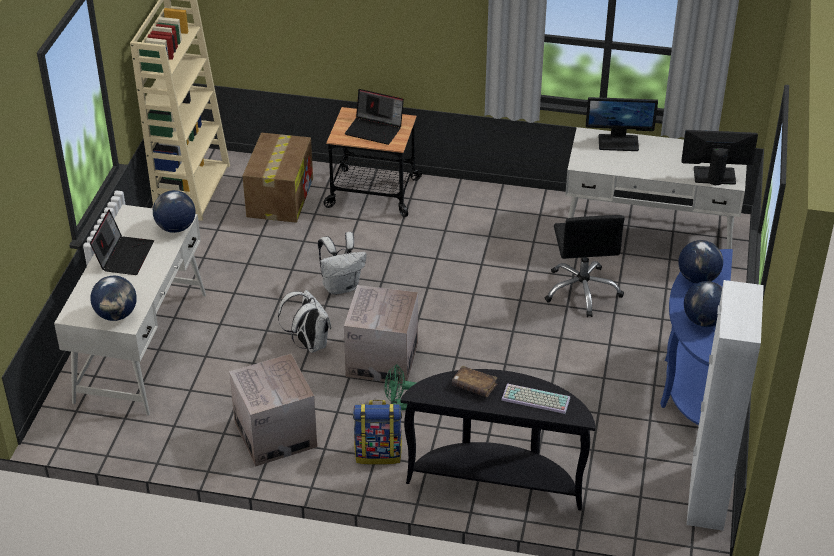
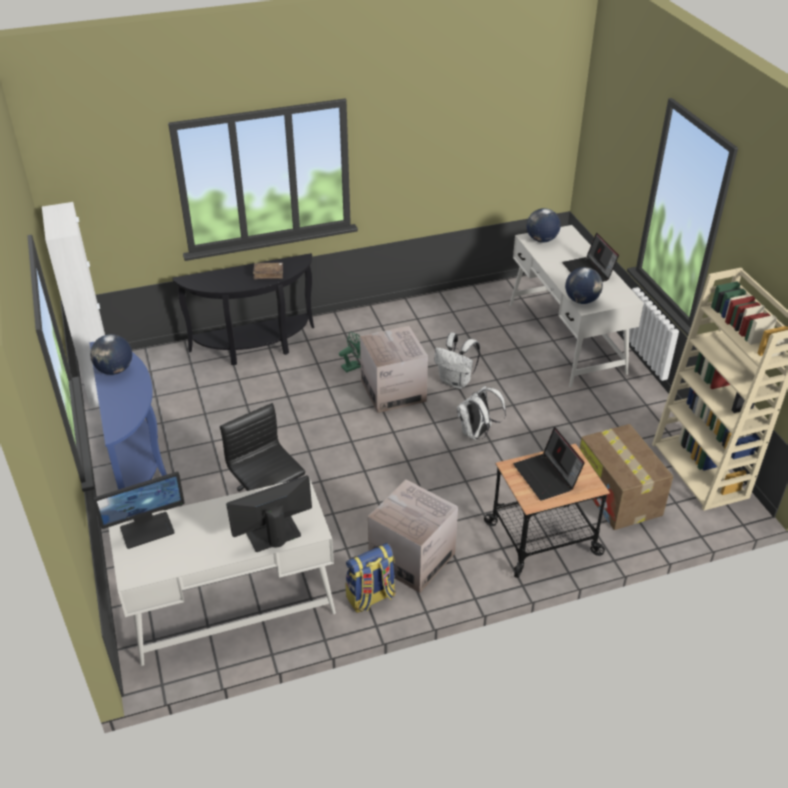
camera: 150 degrees right, 0 degrees up
(275, 435) = (419, 322): cardboard box -> cardboard box (412, 558)
(375, 129) = (547, 477): laptop -> laptop turned 105 degrees counterclockwise
(378, 453) = (344, 335): backpack -> backpack (371, 597)
(534, 400) = (222, 279): keyboard -> none
(697, 278) = (130, 403): globe -> none

